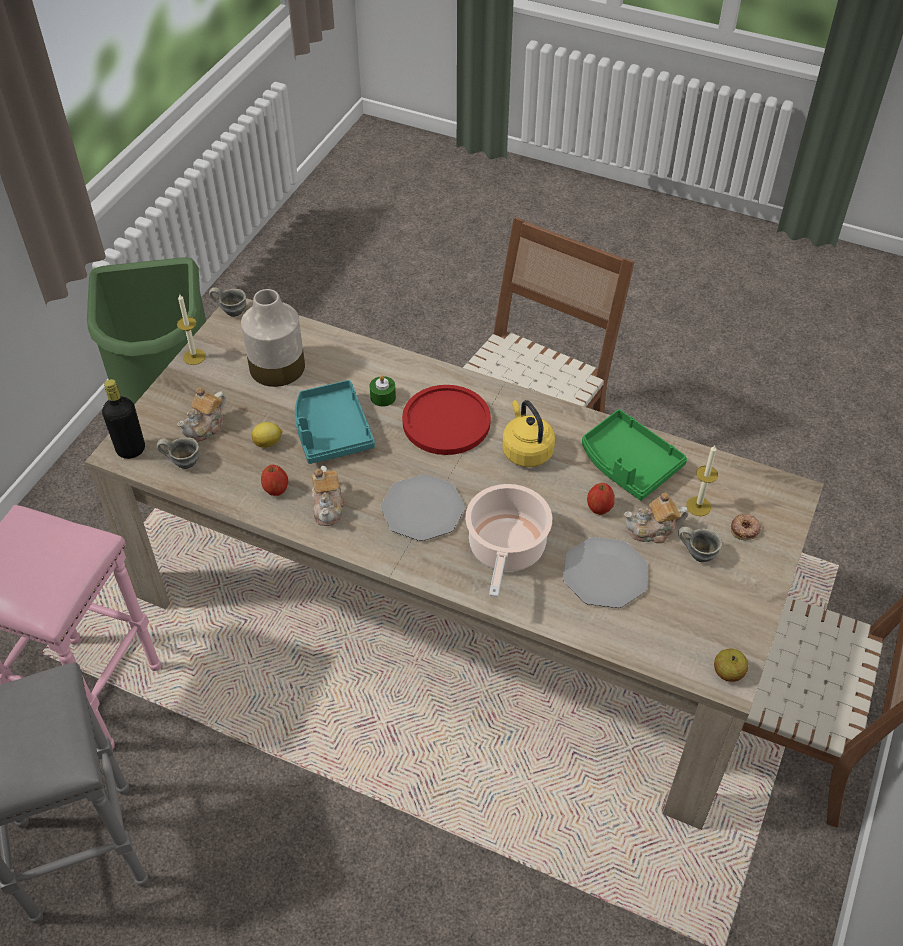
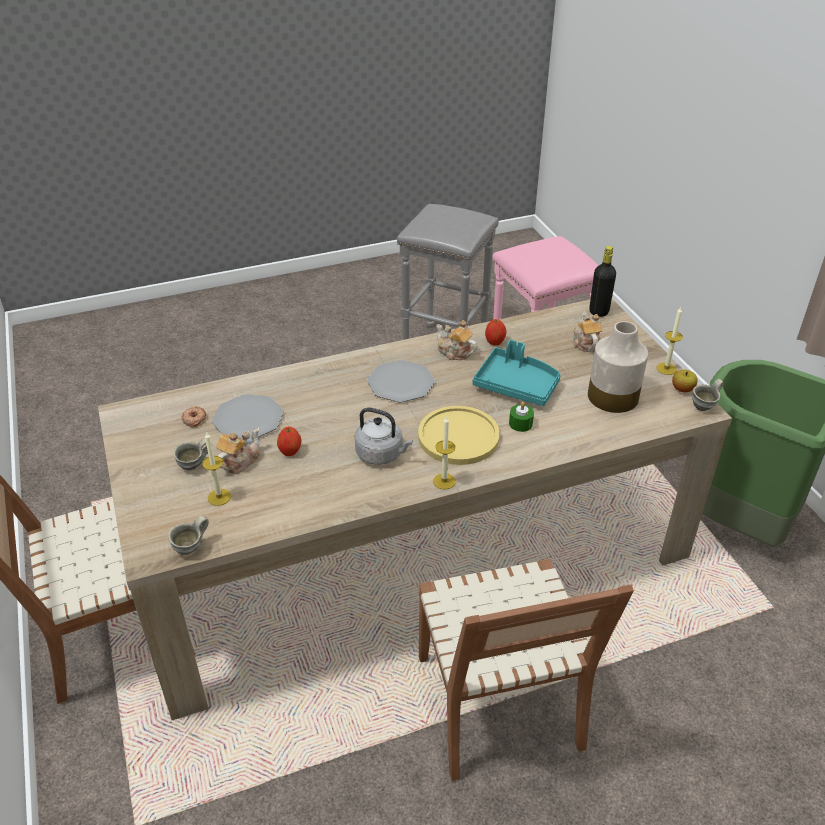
camera: 135 degrees right, 10 degrees down
(184, 461) = (563, 323): grey mug -> grey mug (192, 549)
(268, 443) = (539, 358): lemon -> none
(446, 421) = (458, 437): red plate -> yellow plate
(506, 395) = (444, 481): none -> candle
(506, 550) = (324, 394): cooking pot -> none
(526, 450) = (382, 454): yellow kettle -> grey kettle
(628, 464) = (299, 493): green tray -> none
(728, 673) = (124, 416): apple -> apple (682, 389)
(745, 529) = (171, 503): donut -> donut (194, 419)

